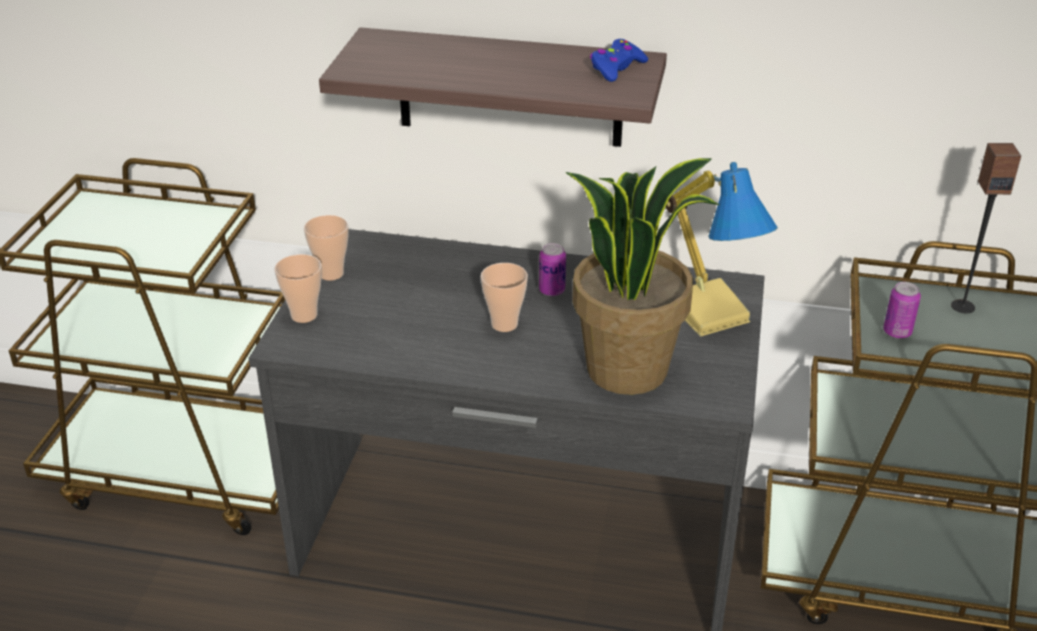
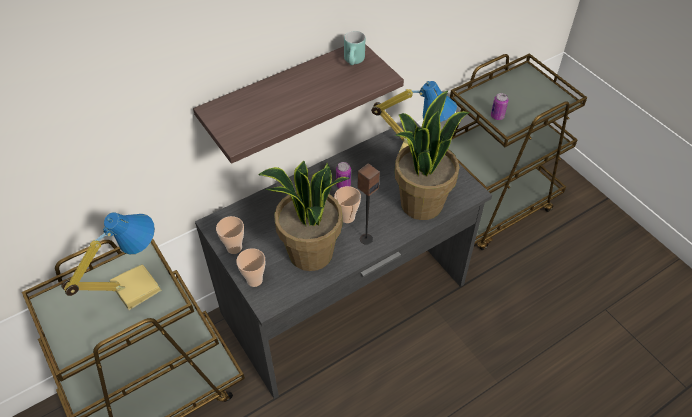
camera: 45 degrees left, 15 degrees up
(175, 237) = (134, 287): none -> table lamp
(403, 331) = (310, 253): none -> potted plant
(616, 68) = (355, 62): blue game controller -> turquoise mug
(962, 306) = (502, 88): speaker -> speaker (366, 239)

